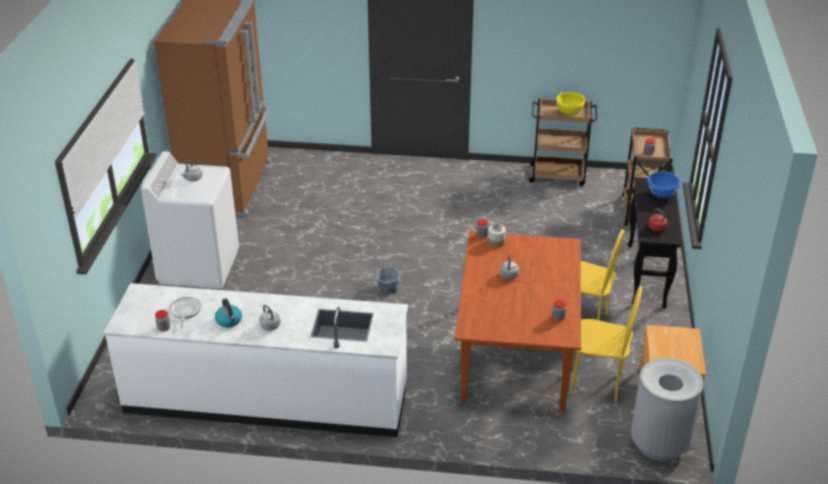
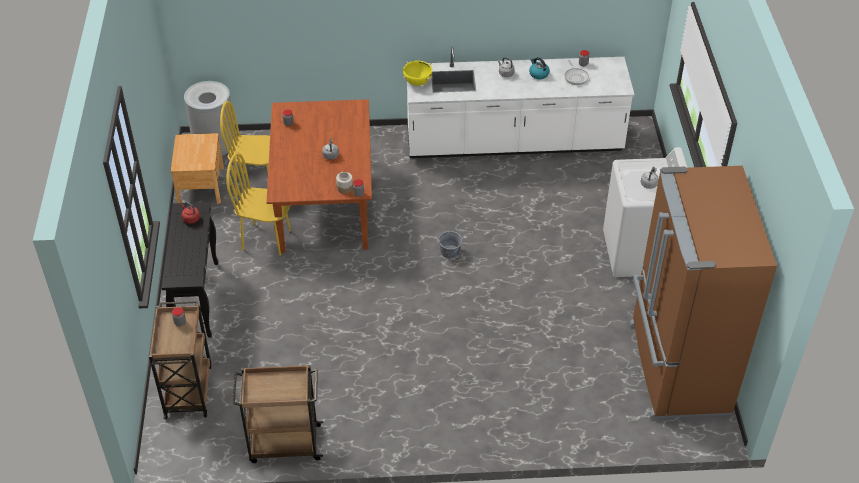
camera: 170 degrees right, 10 degrees up
(569, 113) = (269, 387): yellow cooking pot -> yellow cooking pot (417, 82)
(661, 195) = (178, 263): blue cooking pot -> none

